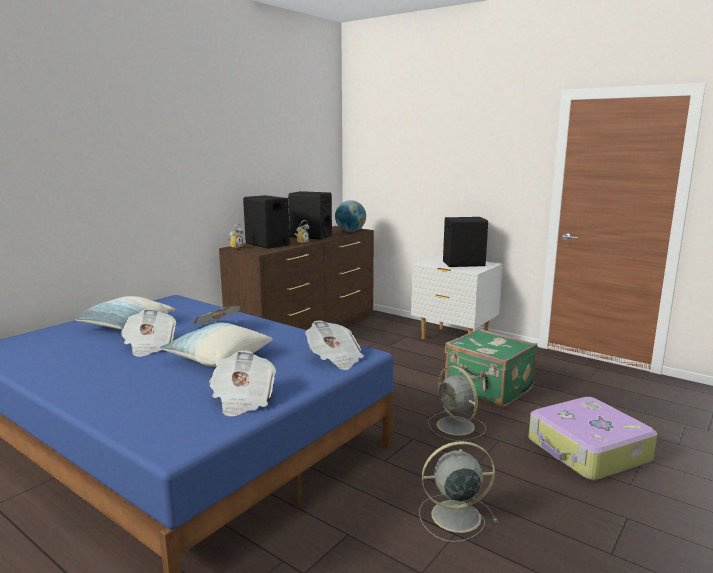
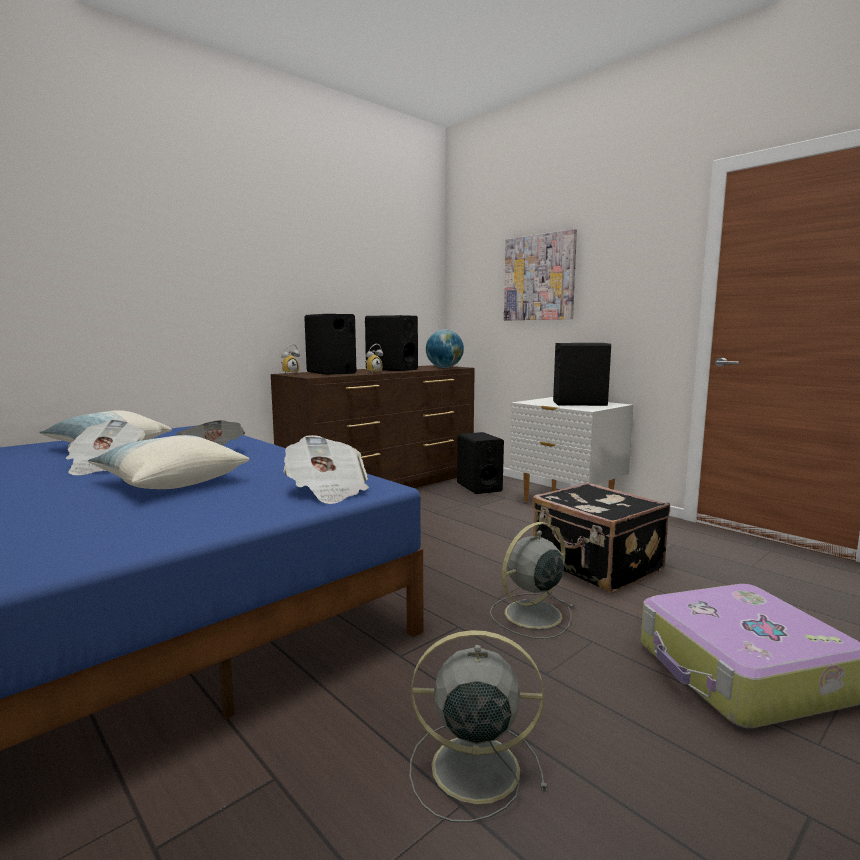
camera: 10 degrees right, 5 degrees down
(242, 400) = (134, 531): newspaper -> none
(382, 327) = (479, 487): none -> black speaker
(427, 160) = (539, 277): none -> picture
(456, 427) = (531, 615): grey fan -> grey fan turned 75 degrees clockwise
(488, 389) = (596, 566): green suitcase -> black suitcase

